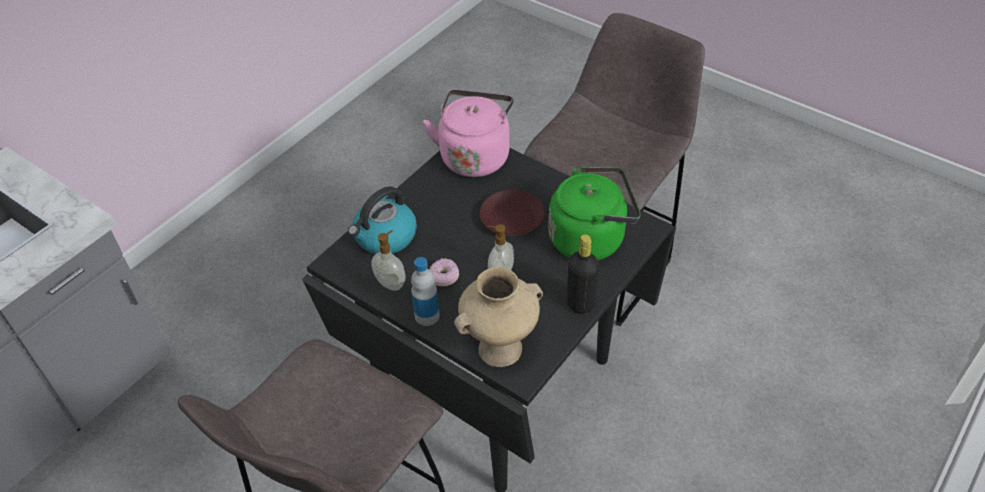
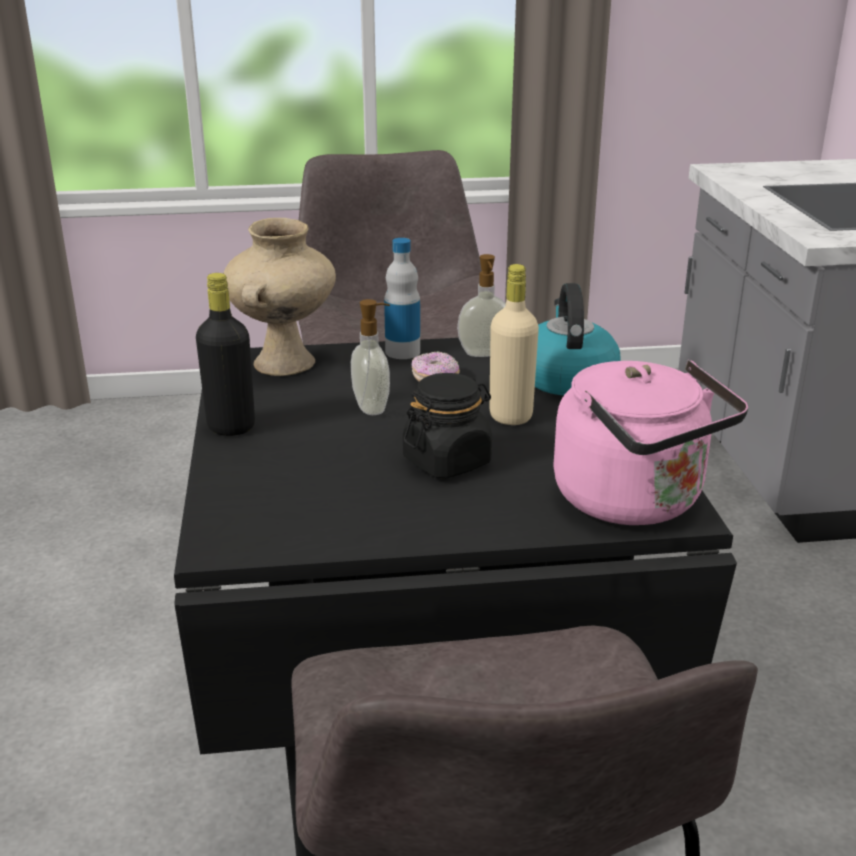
camera: 135 degrees right, 20 degrees down
(449, 227) = (510, 416): none -> beige bottle
(512, 218) = (447, 461): brown plate -> black jar
(591, 238) = (298, 492): green kettle -> none

